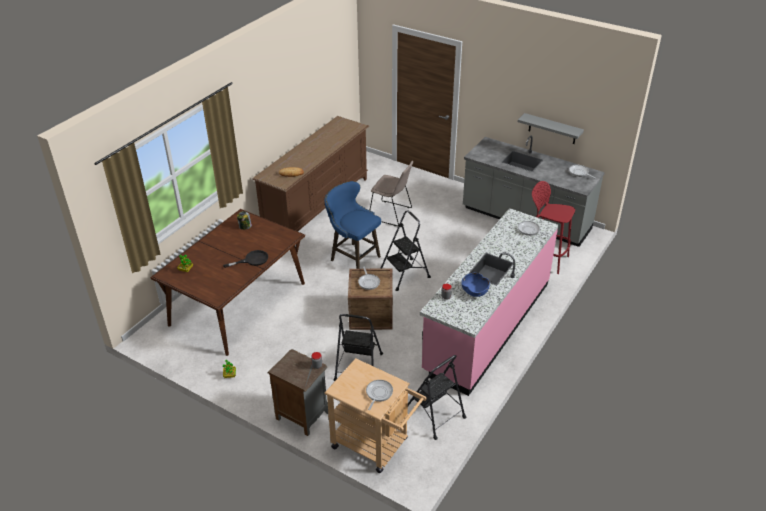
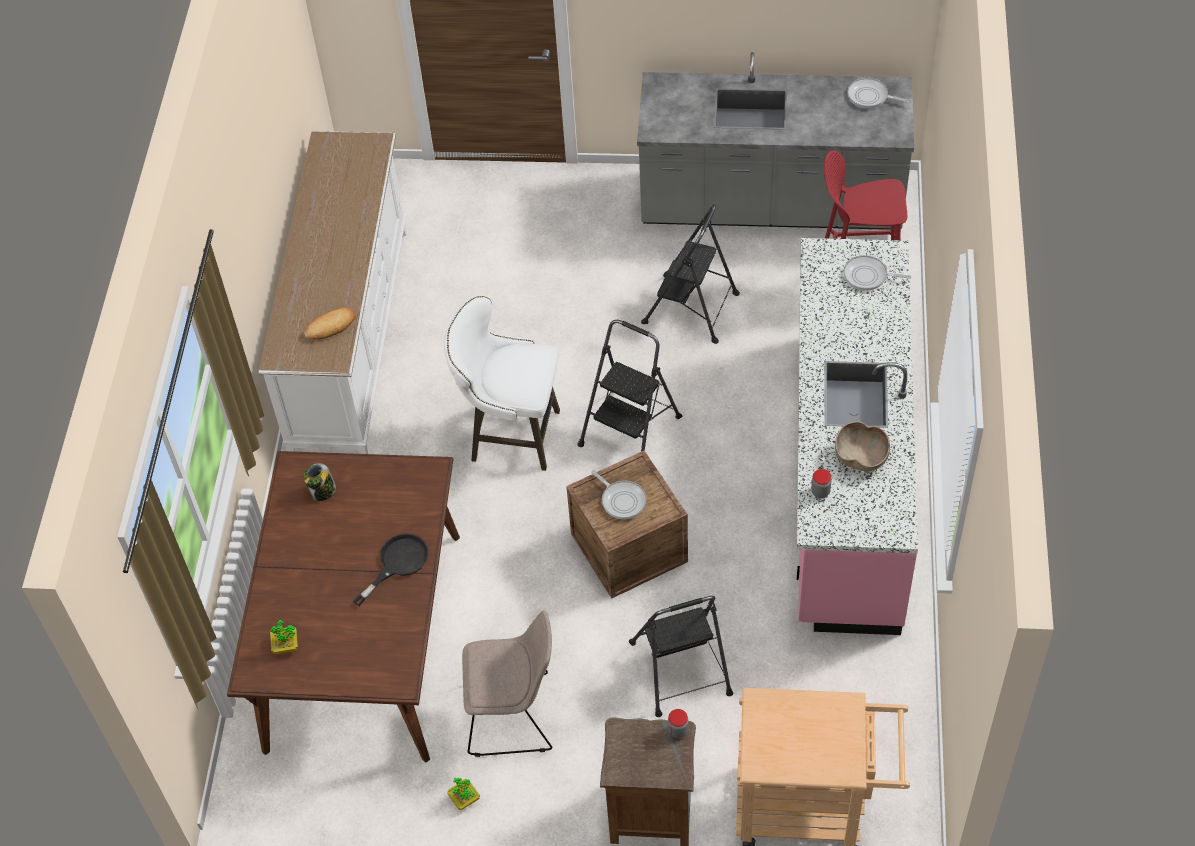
camera: 25 degrees left, 15 degrees up
(317, 205) = (352, 339): brown cabinet -> white cabinet
(353, 257) = (510, 435): blue stool -> white stool
(378, 393) = (830, 739): frying pan -> none
(392, 214) = (514, 298): beige chair -> beige chair (513, 714)
(435, 415) = (870, 699): black step ladder -> black step ladder (693, 308)
(475, 291) = (861, 457): blue bowl -> brown bowl
(552, 129) = (789, 25): grey shelf -> none

